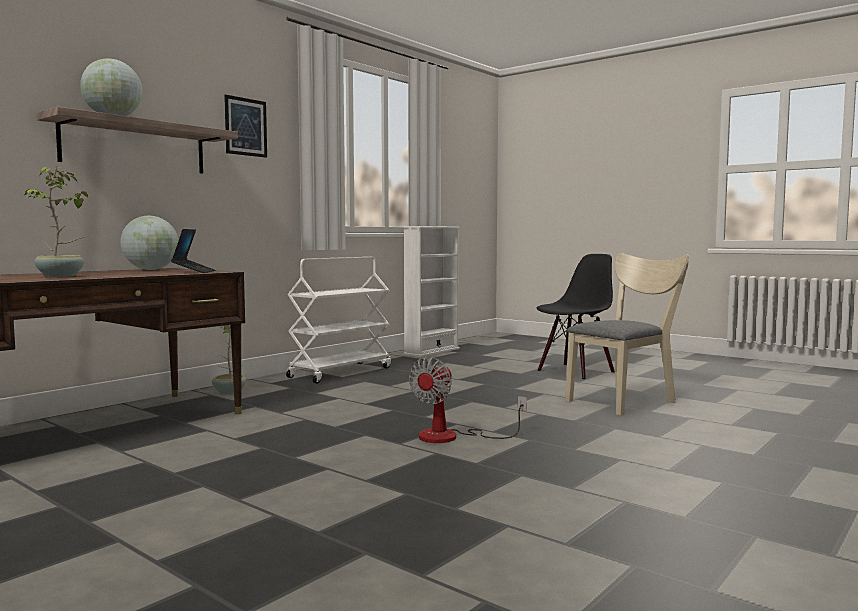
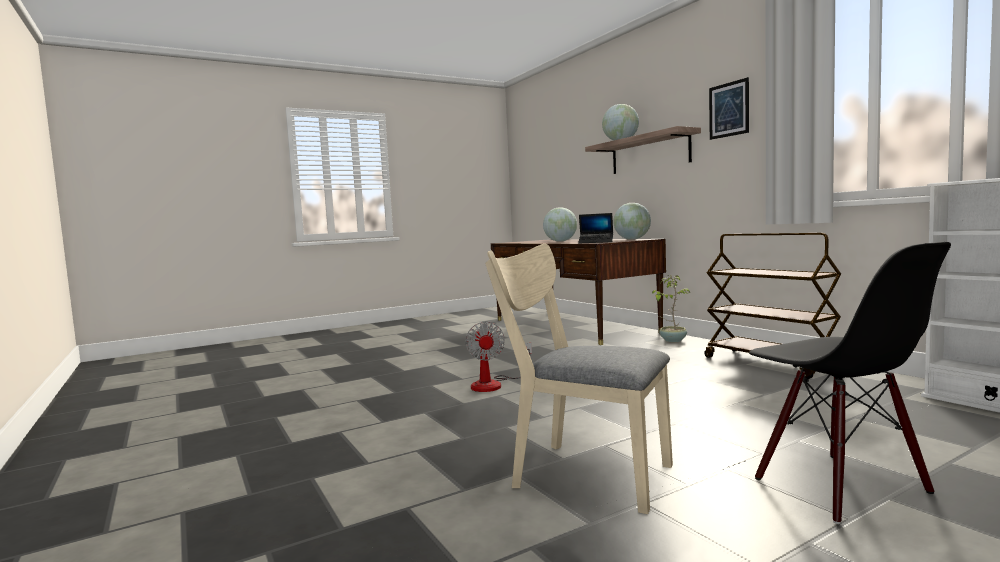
camera: 110 degrees right, 0 degrees up
(61, 276) = (560, 241): potted plant -> globe
(340, 372) = (770, 363): white cart -> brown cart
(452, 437) = (494, 384): fan -> fan turned 150 degrees counterclockwise
(625, 400) = (581, 473): beige chair -> beige chair turned 135 degrees clockwise

